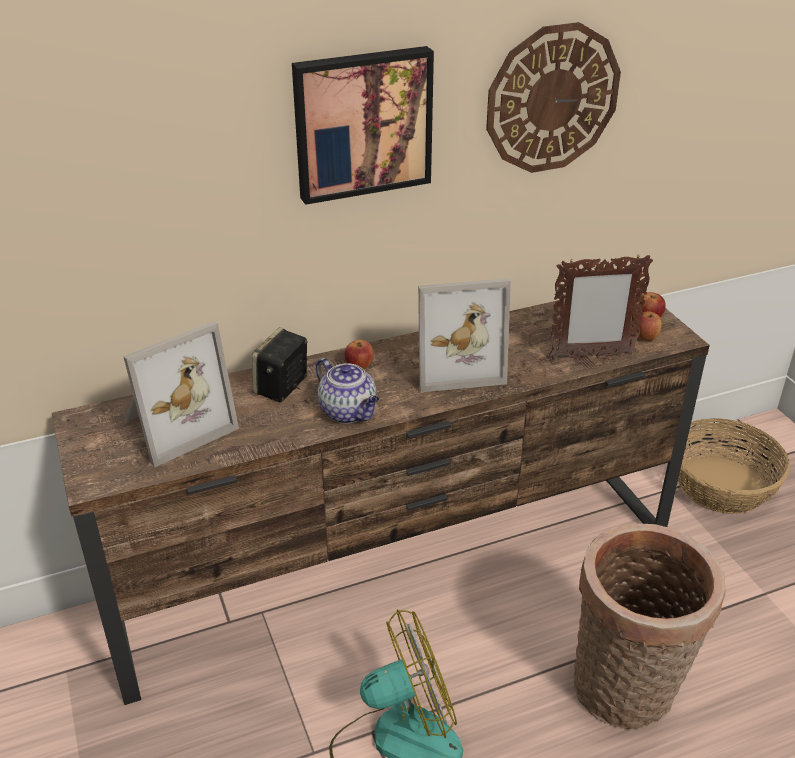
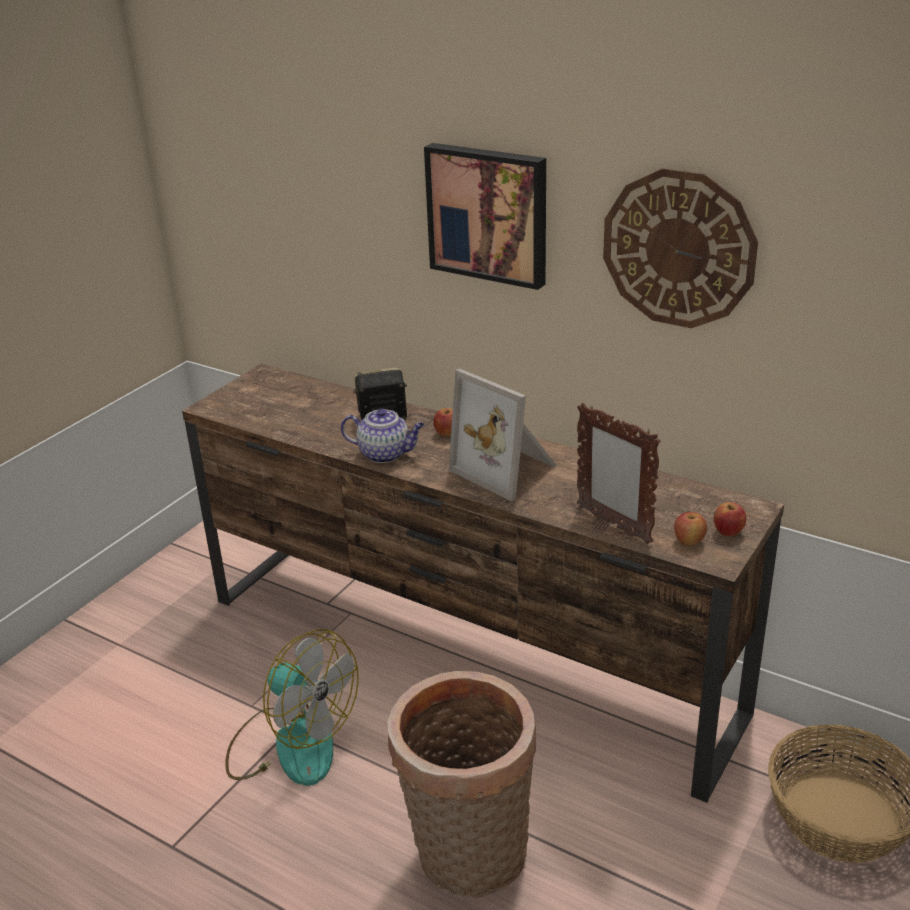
camera: 55 degrees right, 5 degrees down
(175, 425) = (294, 403): picture frame -> none
(349, 412) = (385, 454): teapot -> teapot turned 90 degrees counterclockwise

